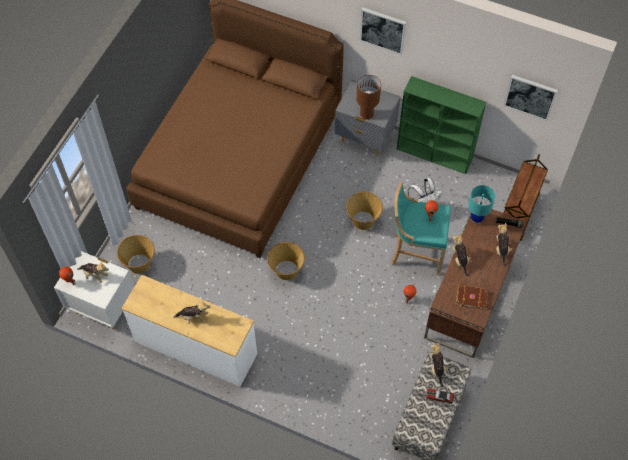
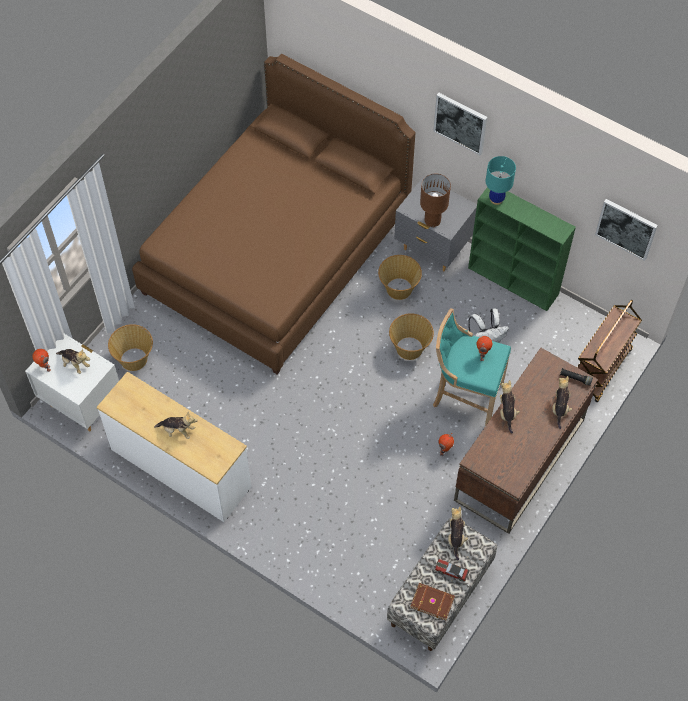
camera: 10 degrees right, 0 degrees up
(286, 270) = (305, 394): basket -> basket (399, 289)
(471, 297) = (511, 459): brown book -> brown book (432, 601)
(476, 219) = (537, 366): turquoise table lamp -> turquoise table lamp (496, 199)

